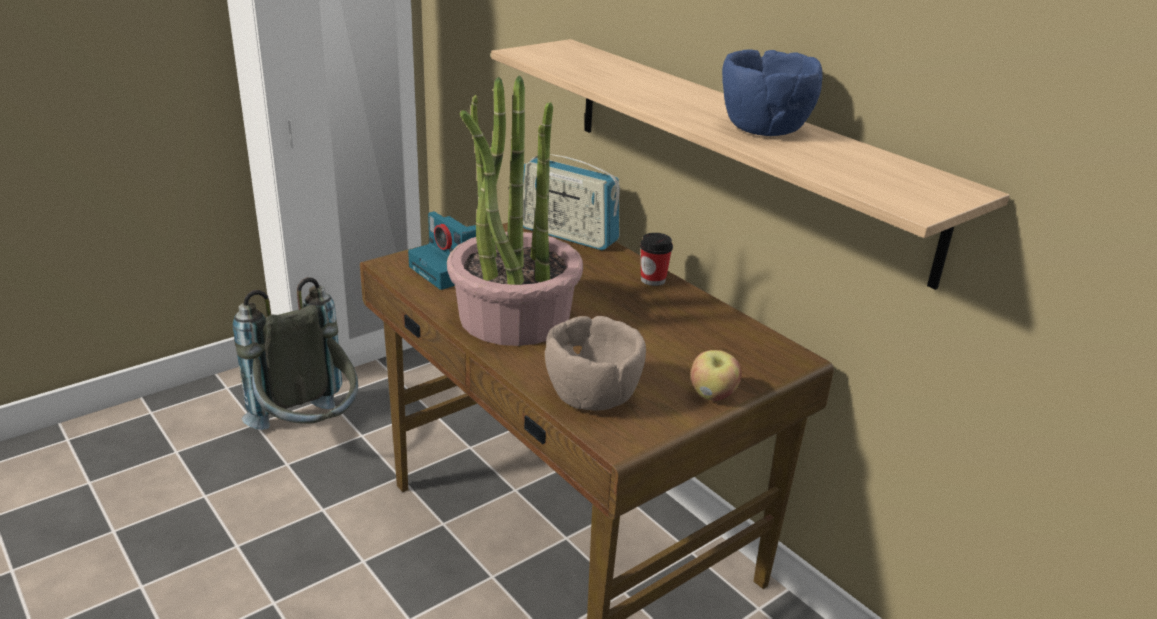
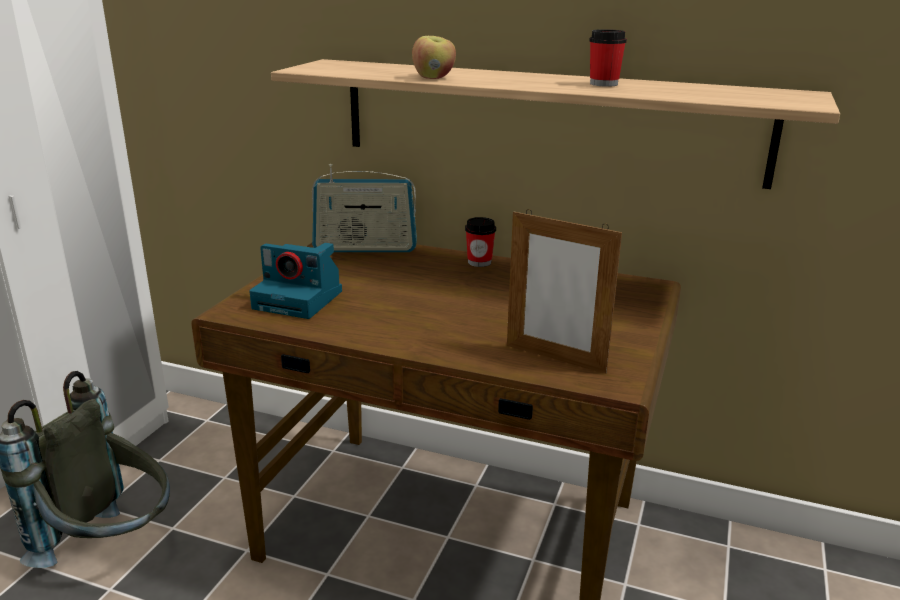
camera: 30 degrees left, 5 degrees down
(514, 317) = (406, 321): potted plant -> none
(594, 396) = (555, 358): brown bowl -> picture frame
(713, 395) = (636, 328): apple -> apple (434, 77)
(762, 127) = (603, 84): blue bowl -> cup

